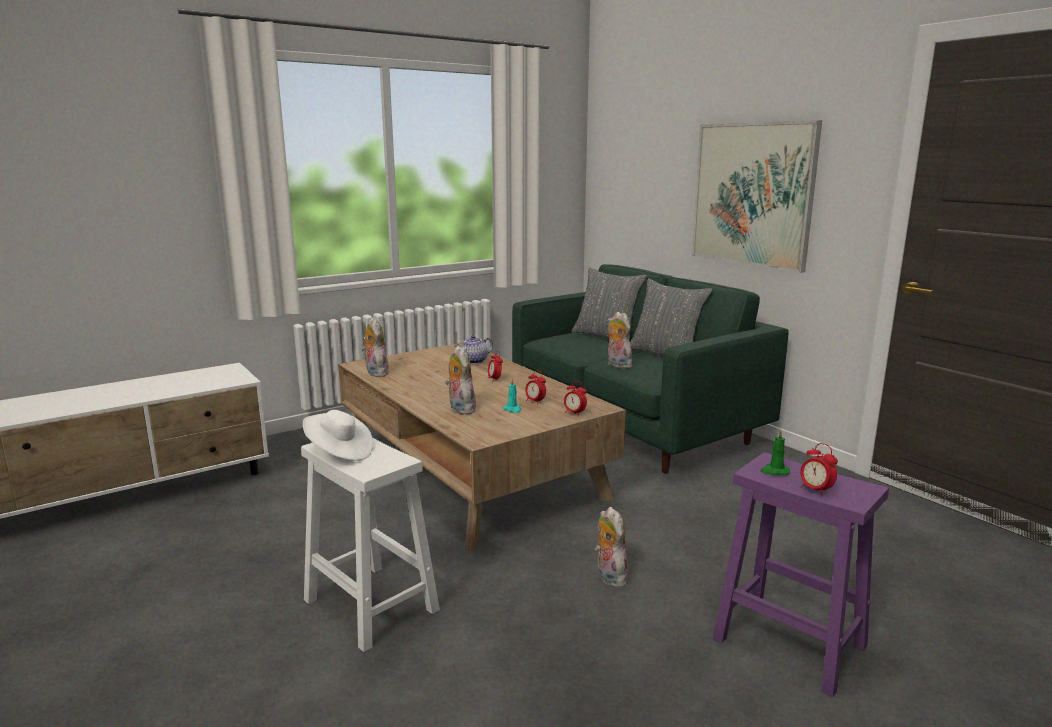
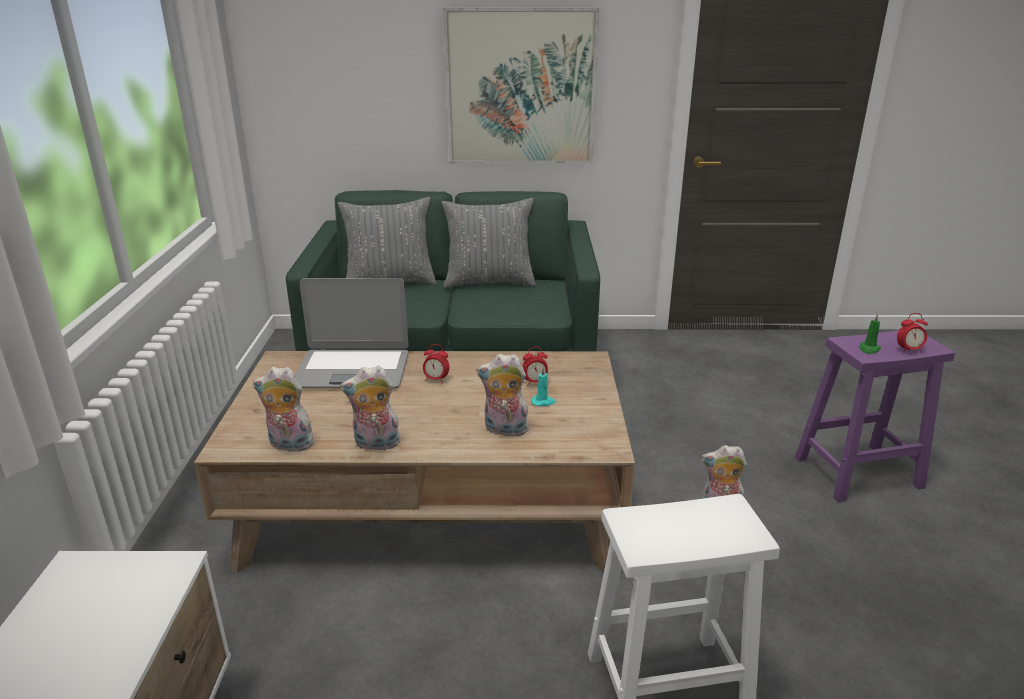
camera: 55 degrees left, 10 degrees up
(339, 452) = (672, 541): white hat -> none
(474, 361) = (352, 370): teapot -> laptop
(574, 413) = (591, 376): alarm clock -> none
(617, 365) = (482, 309): plush toy -> plush toy (375, 444)

